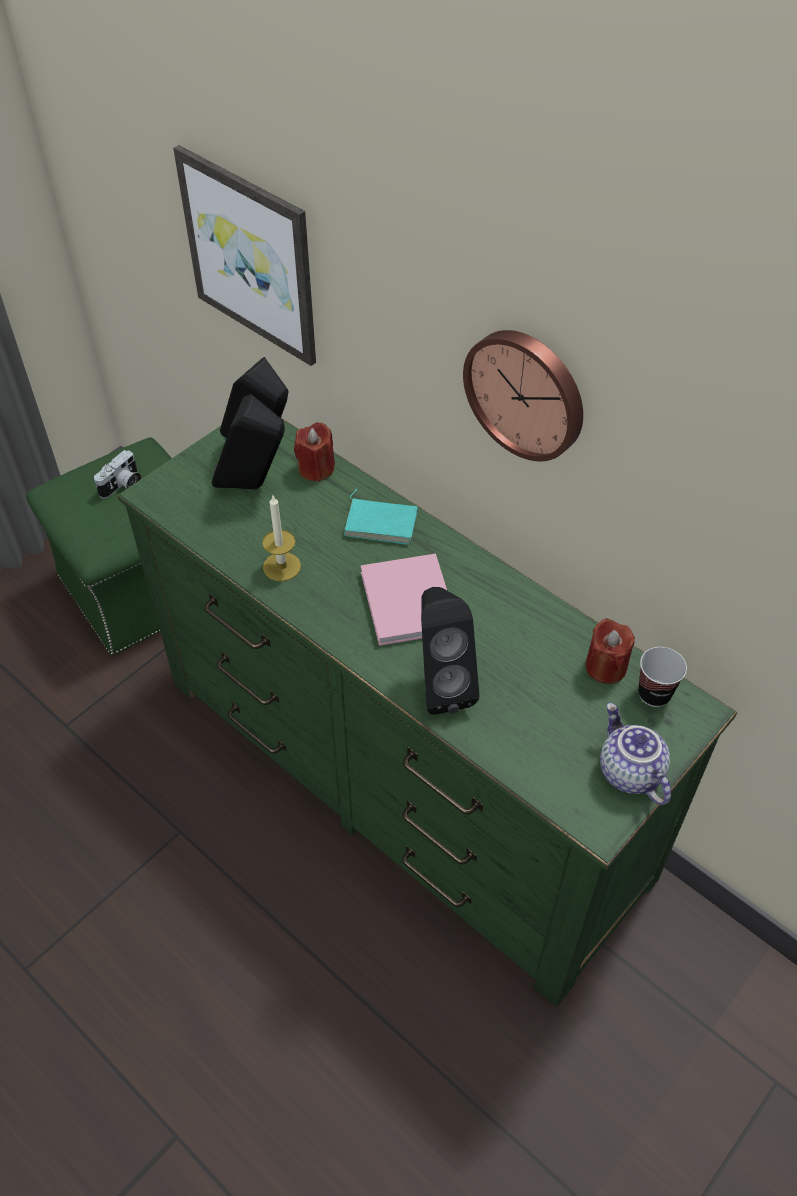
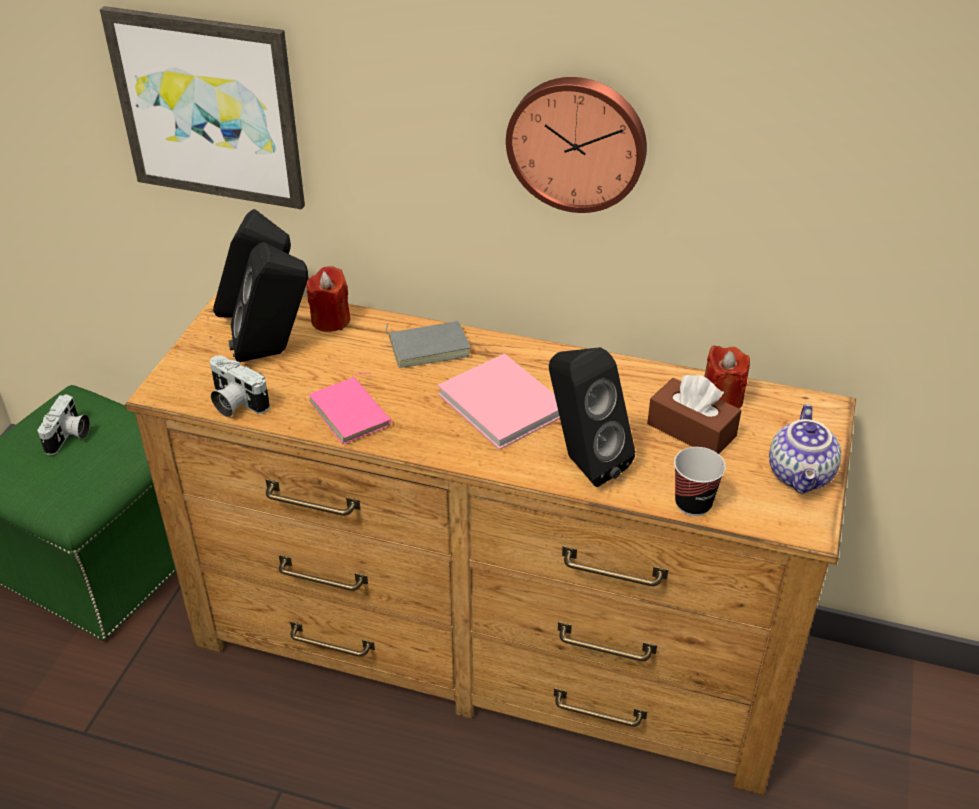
camera: 25 degrees left, 10 degrees down
(197, 524) = (235, 403): none -> camera
(282, 566) = (352, 413): candle -> pink book
(381, 522) = (429, 346): turquoise book -> grey book
(402, 777) = (491, 644): green dresser -> brown dresser
(557, 688) = (691, 430): none -> brown tissue box
(628, 772) = (802, 475): teapot -> teapot turned 120 degrees counterclockwise
(654, 694) = (778, 406): cup -> cup (693, 504)

